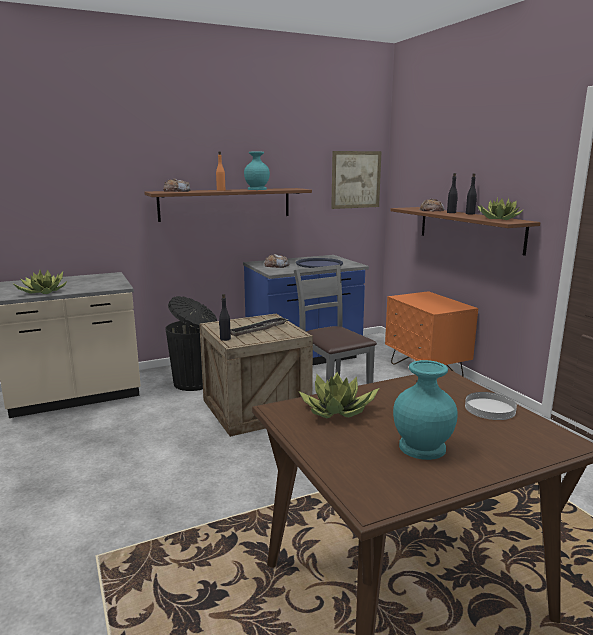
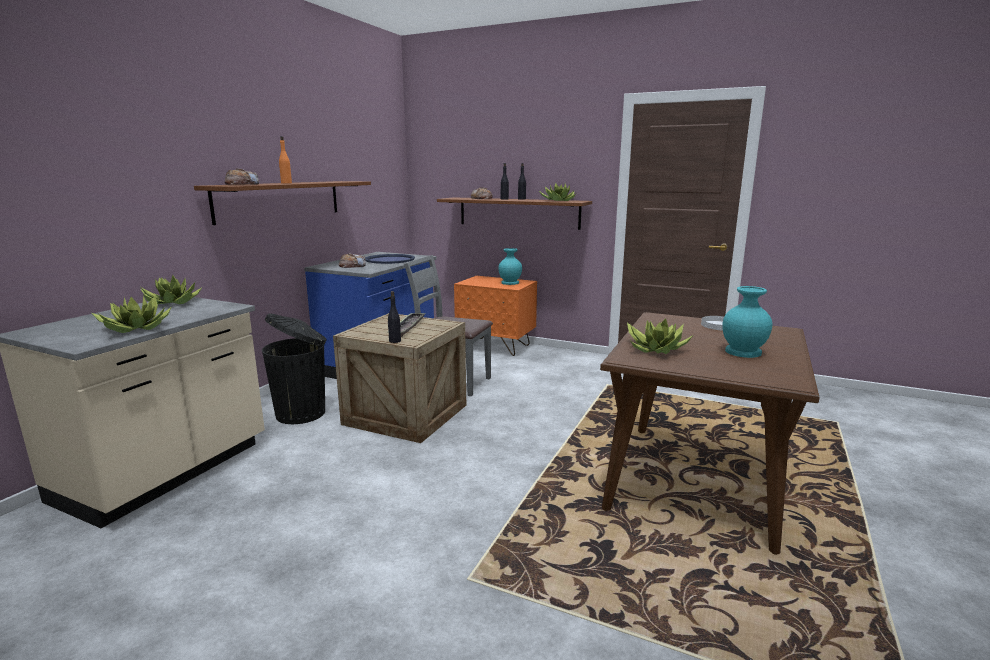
camera: 40 degrees left, 0 degrees up
(102, 277) = (173, 303): none -> potted plant
(257, 189) = (318, 182): turquoise vase -> turquoise vase (510, 283)
(356, 179) = (385, 172): picture -> none

